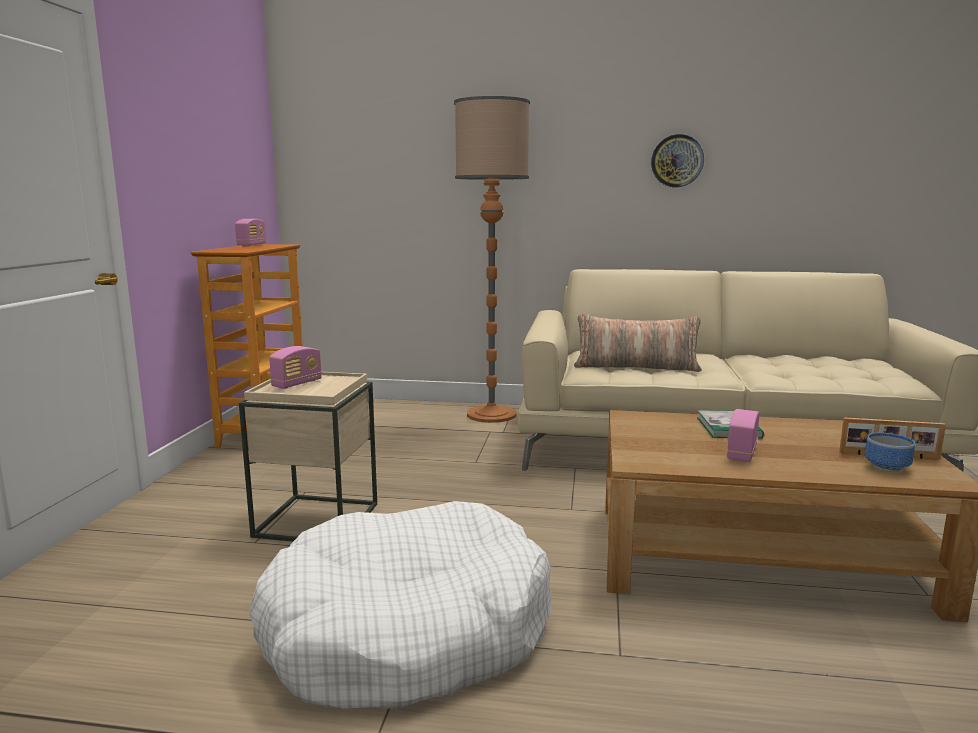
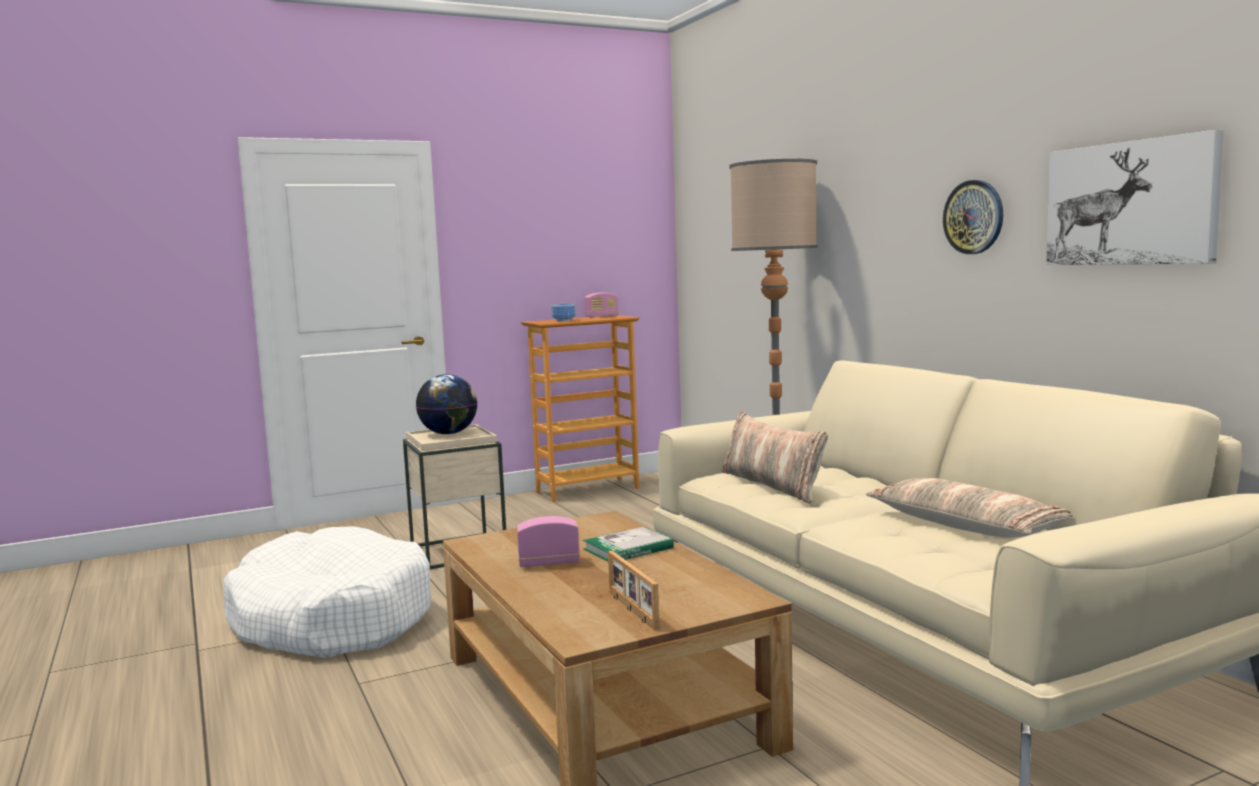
camera: 55 degrees right, 5 degrees down
(297, 384) = (449, 433): radio -> globe
(797, 363) = (965, 525): none -> pillow
(801, 158) = (1130, 203): none -> picture
(887, 468) = (585, 613): bowl -> bowl (562, 321)

